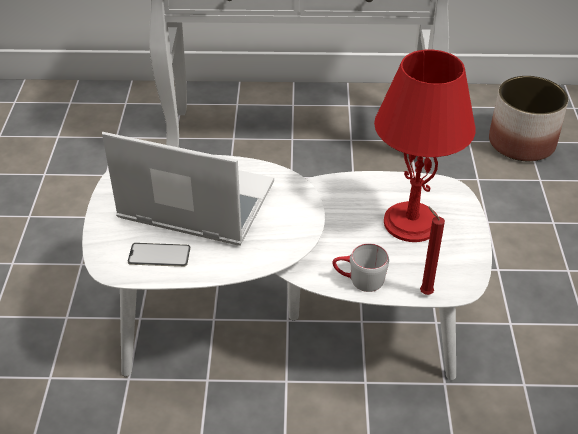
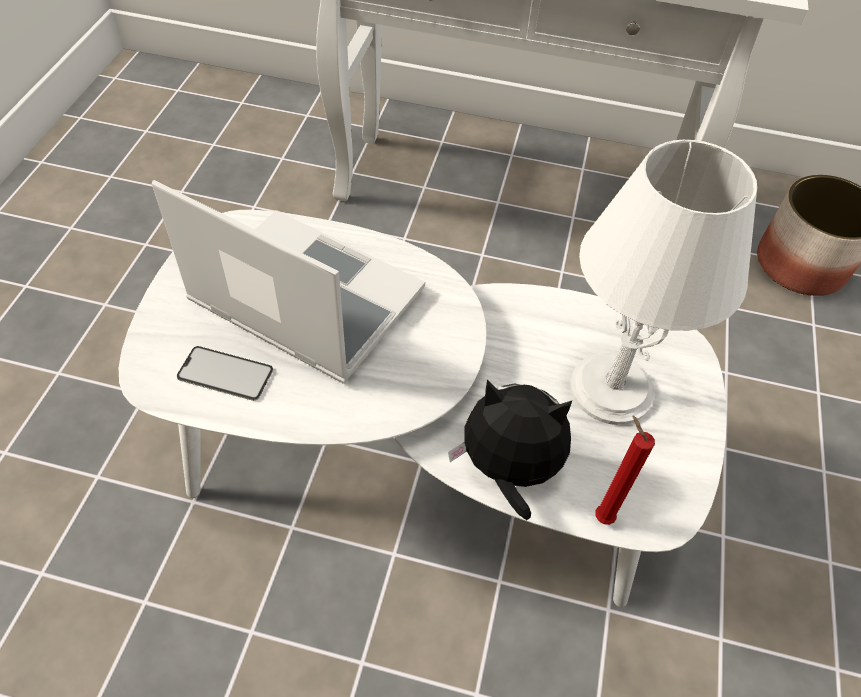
camera: 10 degrees right, 10 degrees up
(359, 280) = (508, 471): grey mug -> plush toy
(410, 222) = (610, 389): red table lamp -> white table lamp

